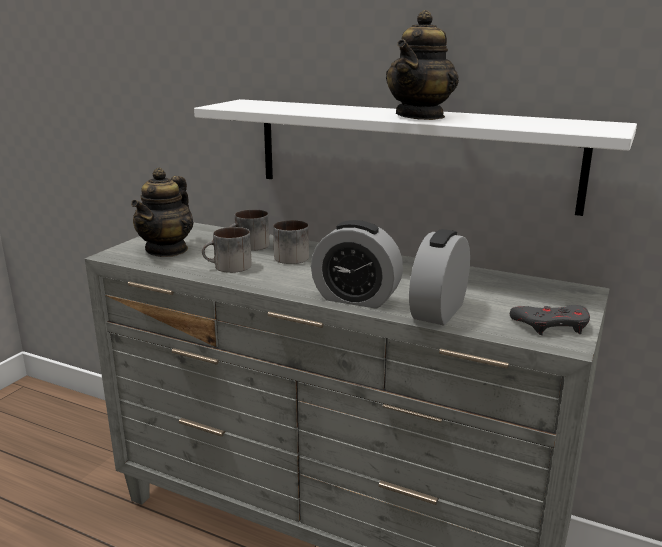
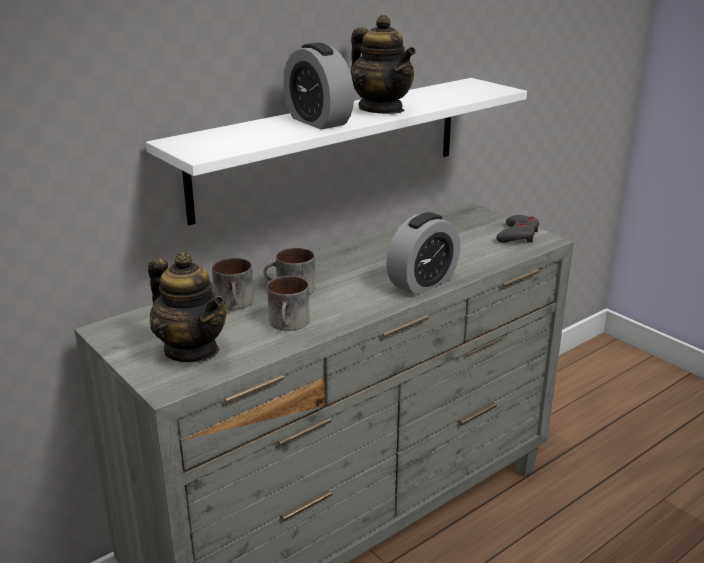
camera: 65 degrees left, 5 degrees up
(438, 311) = (471, 261): alarm clock -> alarm clock (318, 121)

